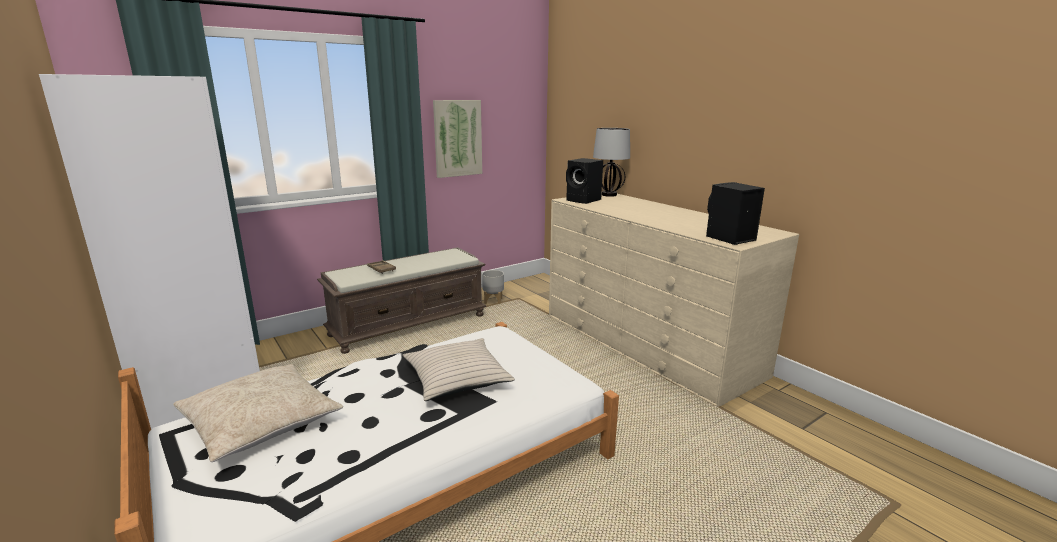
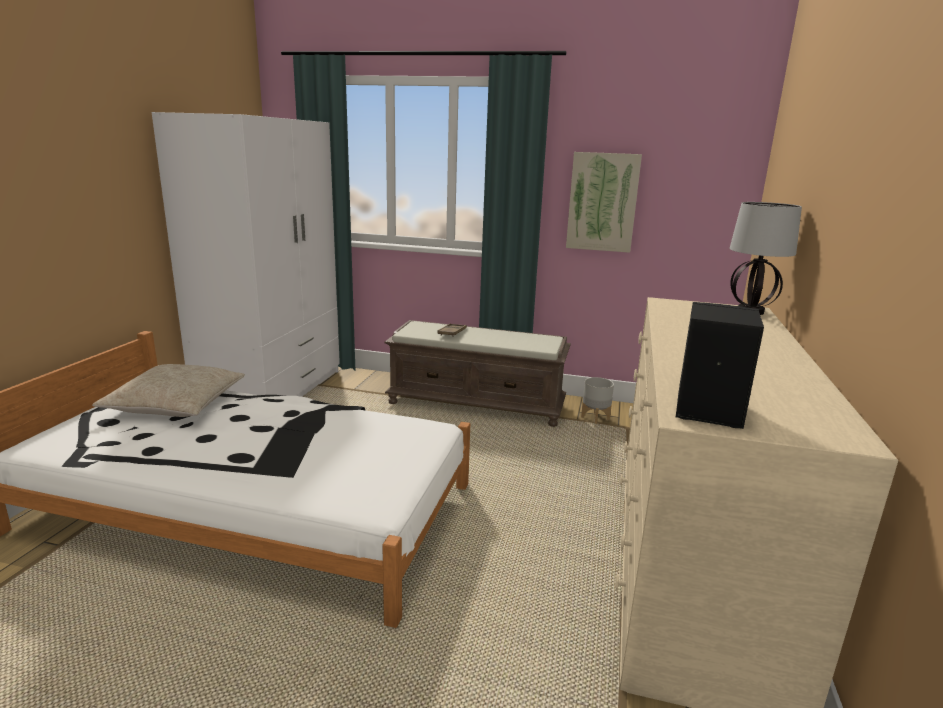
camera: 50 degrees right, 0 degrees up
(457, 378) = (314, 444): beige pillow -> none
(584, 200) = (684, 308): black speaker -> none

